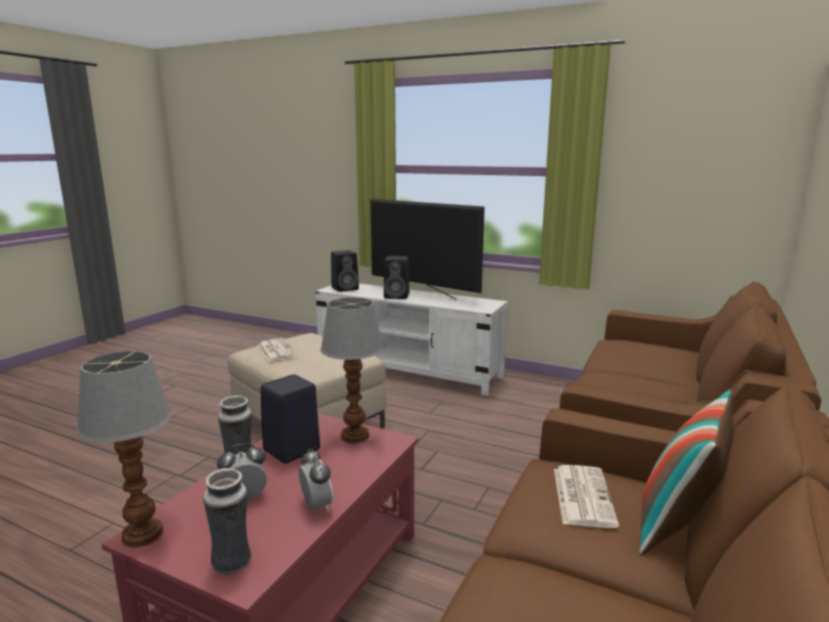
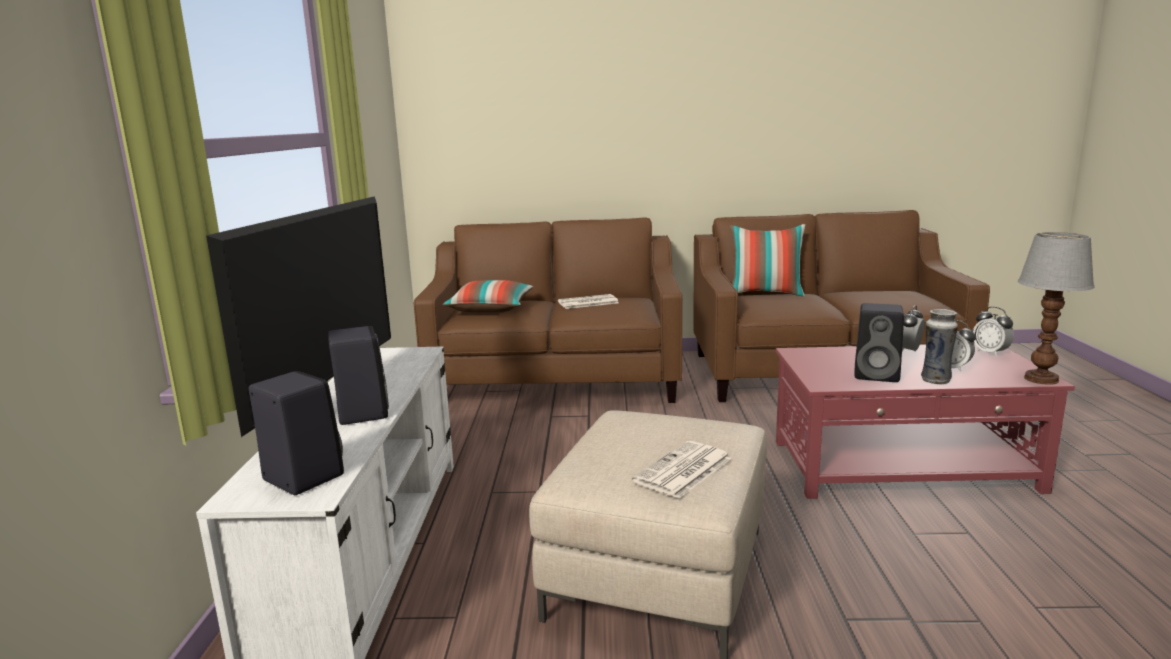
camera: 115 degrees left, 0 degrees up
(232, 564) = (990, 353): vase -> alarm clock
(354, 436) = (815, 363): table lamp -> none
(582, 495) = (778, 303): newspaper -> newspaper (587, 303)
(641, 350) = (490, 309): none -> pillow

